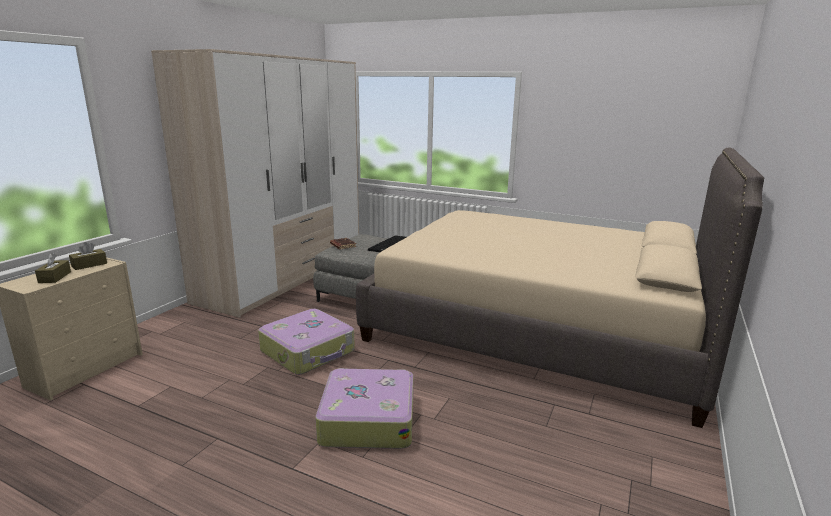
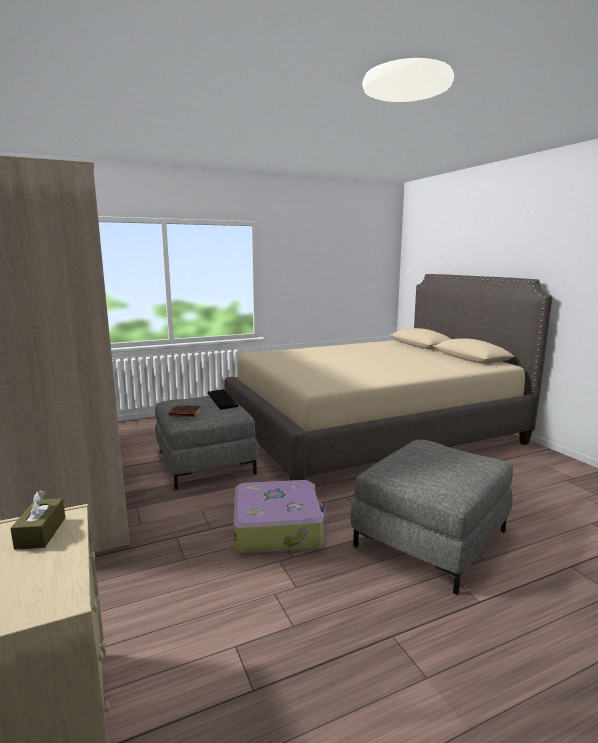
camera: 50 degrees left, 5 degrees down
(55, 277) = (49, 570): brown tissue box -> none
(367, 419) = (432, 539): suitcase -> grey ottoman

